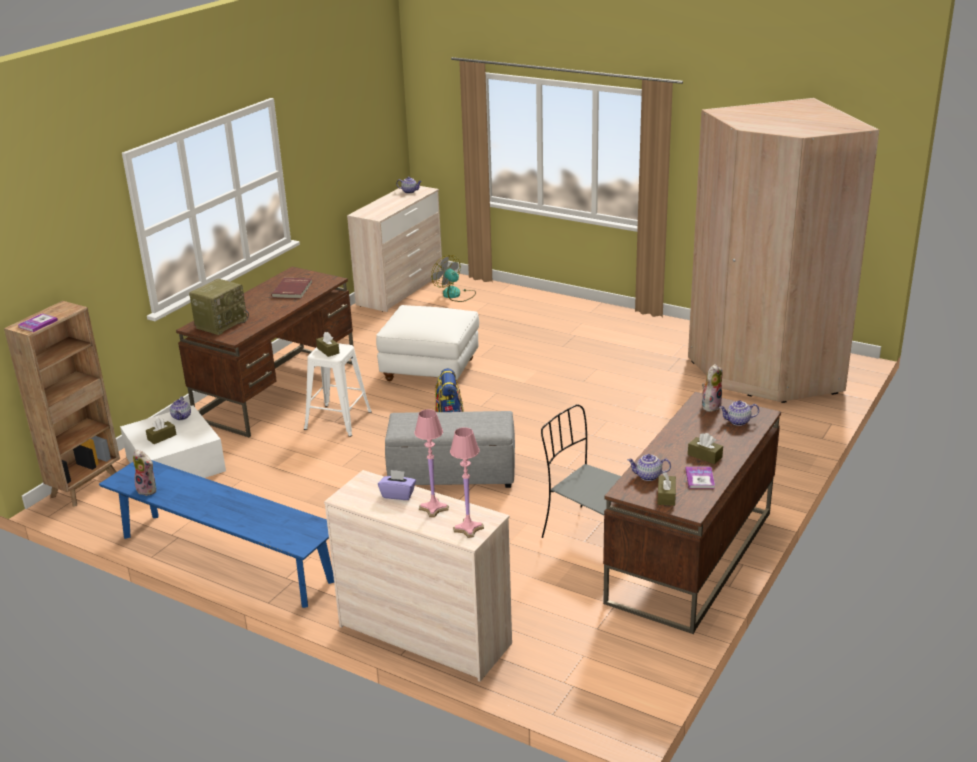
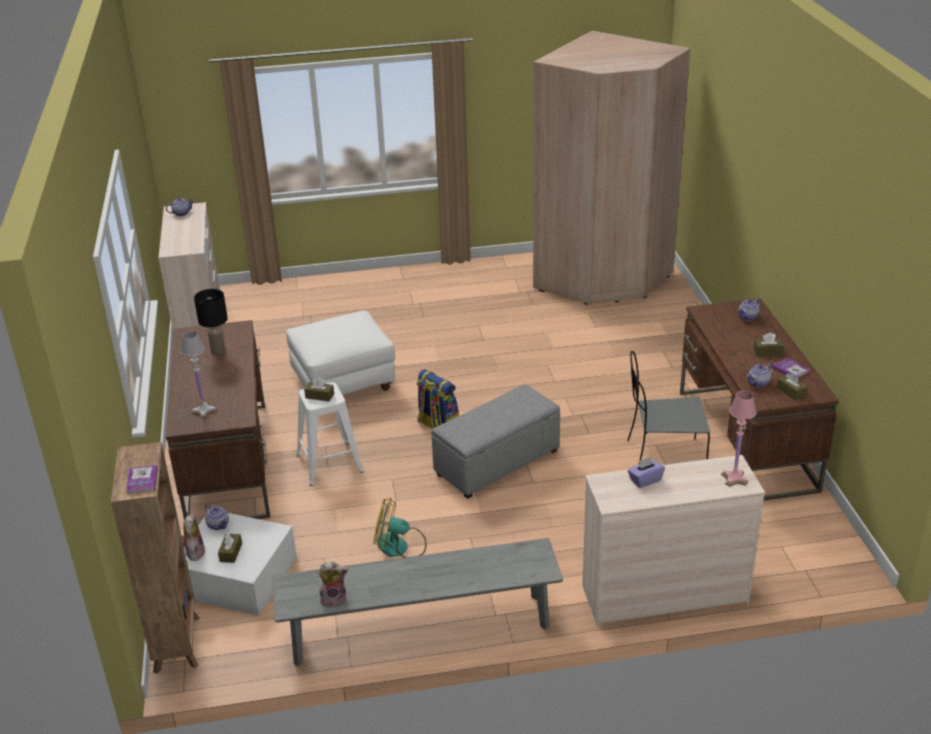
camera: 40 degrees left, 5 degrees up
(221, 323) = (203, 411): radio -> white table lamp
(225, 558) = (420, 629): blue bench -> grey bench
(293, 290) = (218, 351): red book -> black table lamp
(433, 508) = (686, 477): pink table lamp -> none
(455, 295) = (260, 305): fan -> fan (400, 546)
(710, 405) = (713, 313): plush toy -> plush toy (194, 552)

